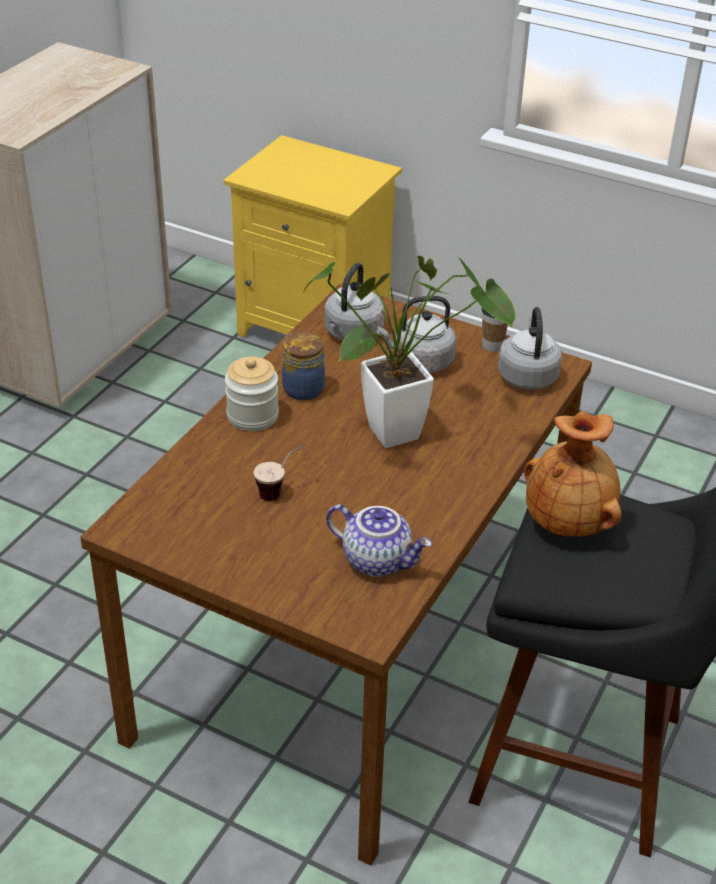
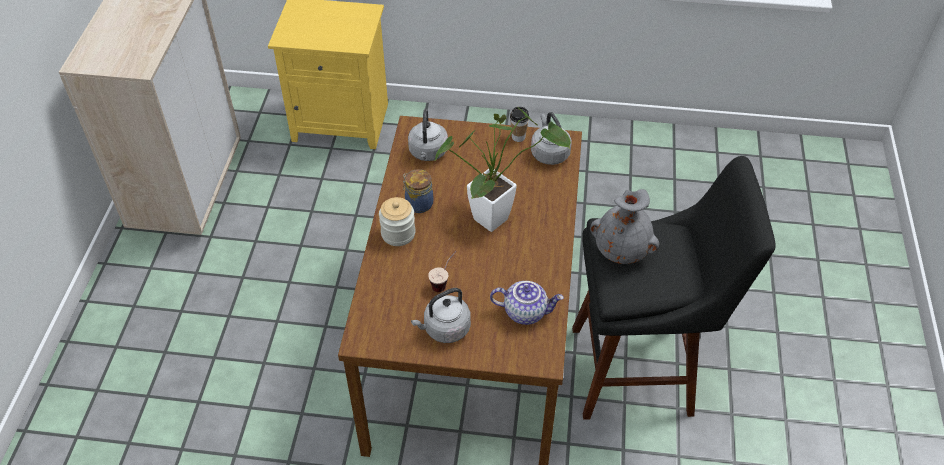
camera: 20 degrees left, 10 degrees up
(419, 362) = (480, 162): grey kettle -> grey kettle (444, 329)
(569, 522) = (621, 250): brown vase -> grey vase

